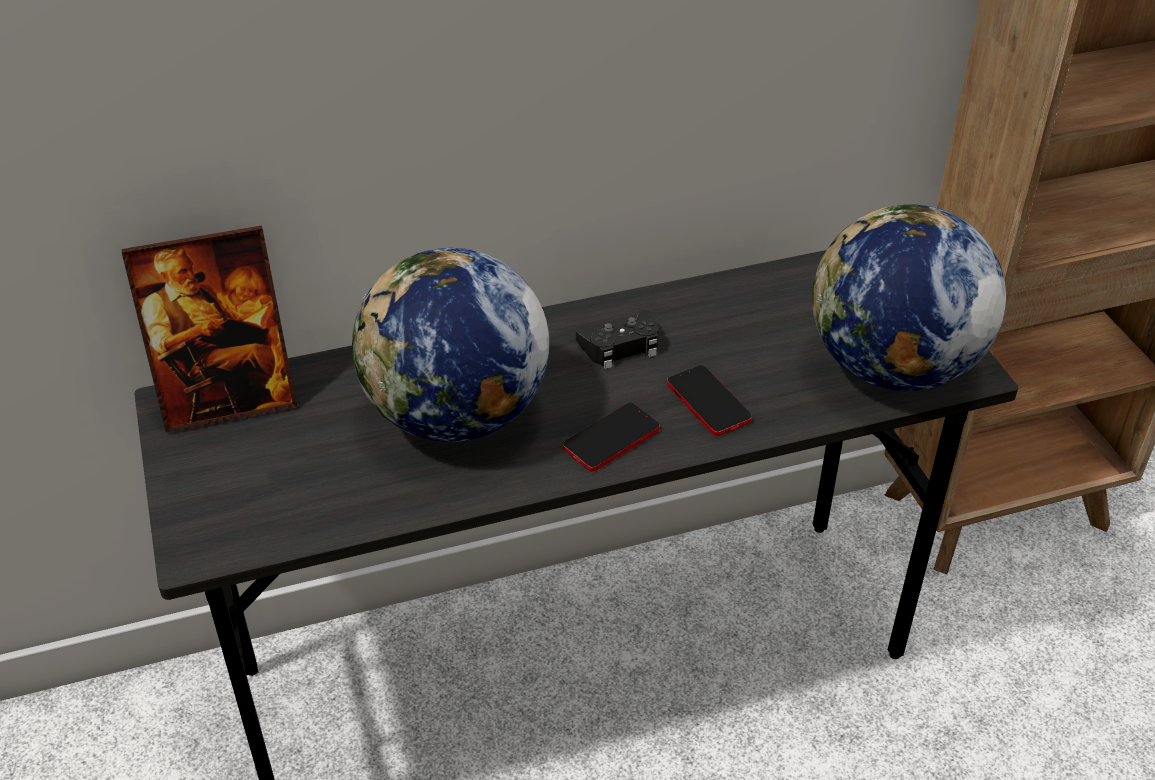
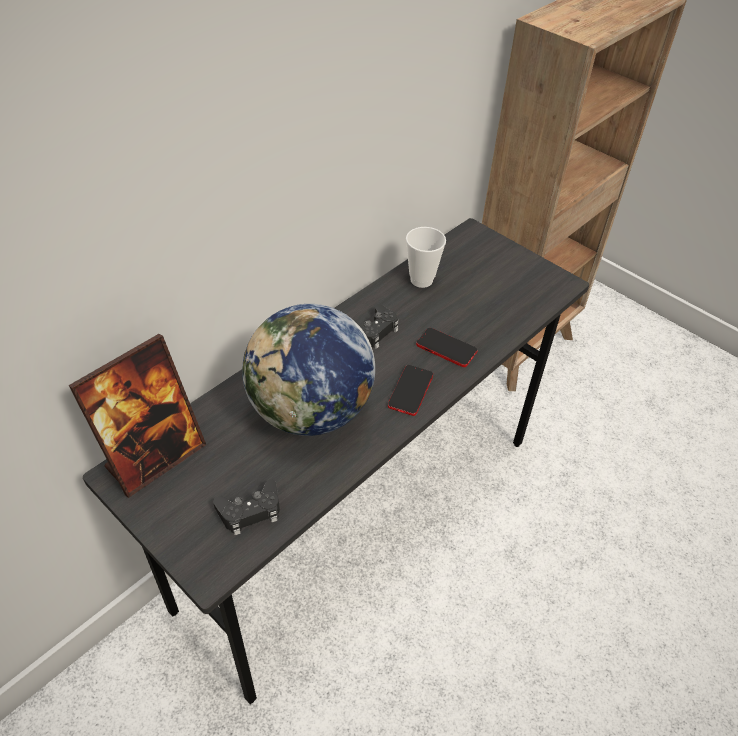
camera: 30 degrees left, 5 degrees up
(292, 503) = (250, 511): none -> black game controller
(744, 300) = (421, 280): none -> cup
(891, 368) = (523, 294): globe -> none

